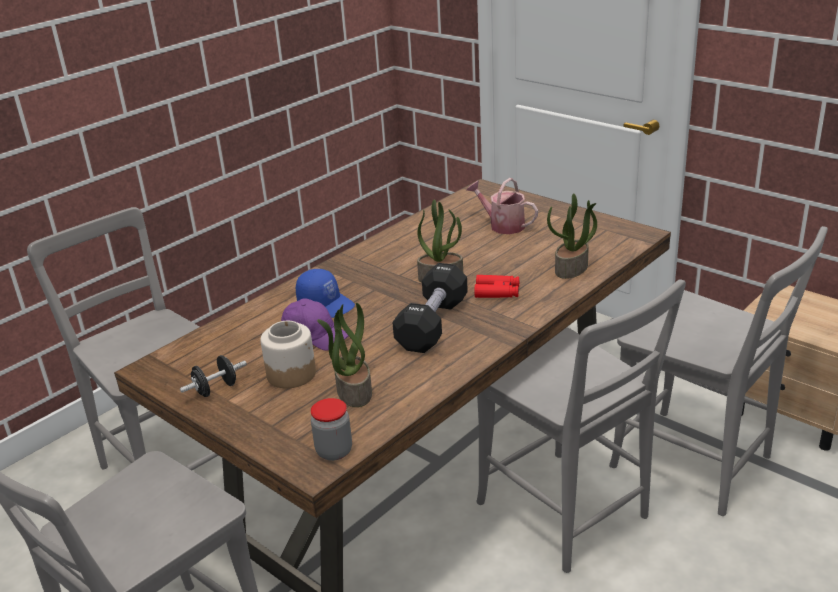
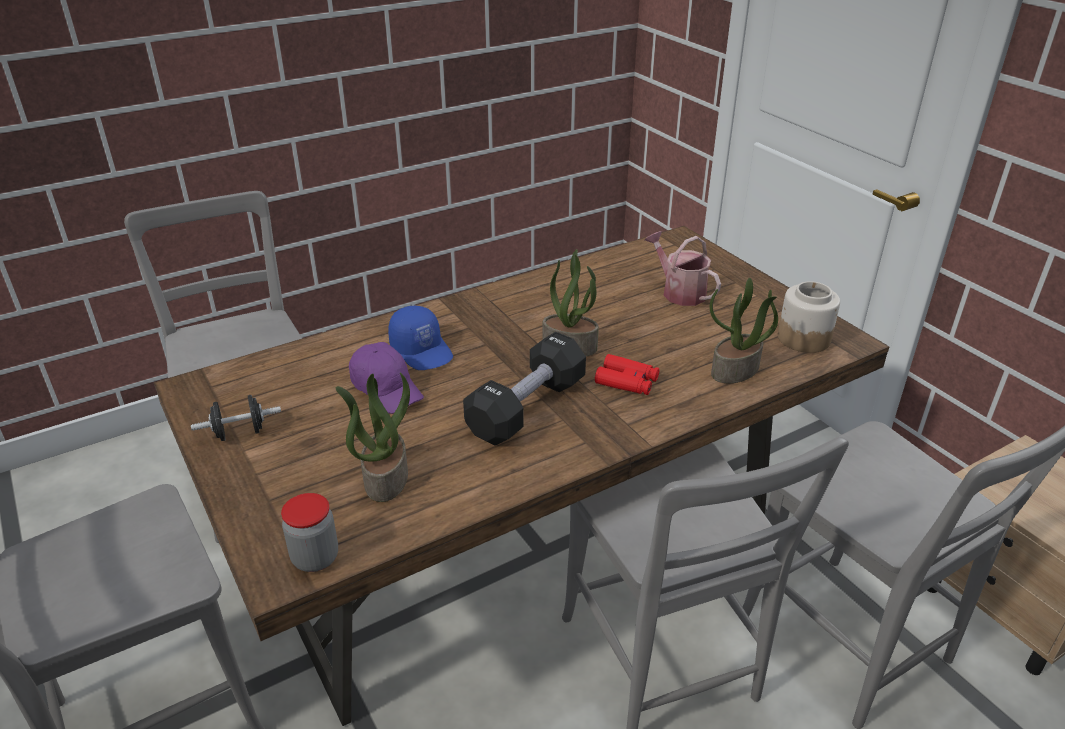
camera: 15 degrees right, 5 degrees up
(291, 374) = (331, 434): jar -> jar (803, 338)

